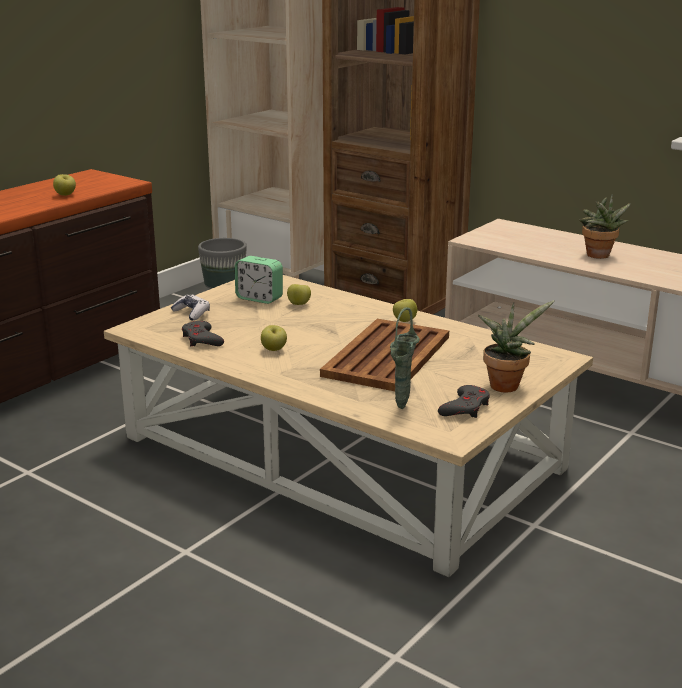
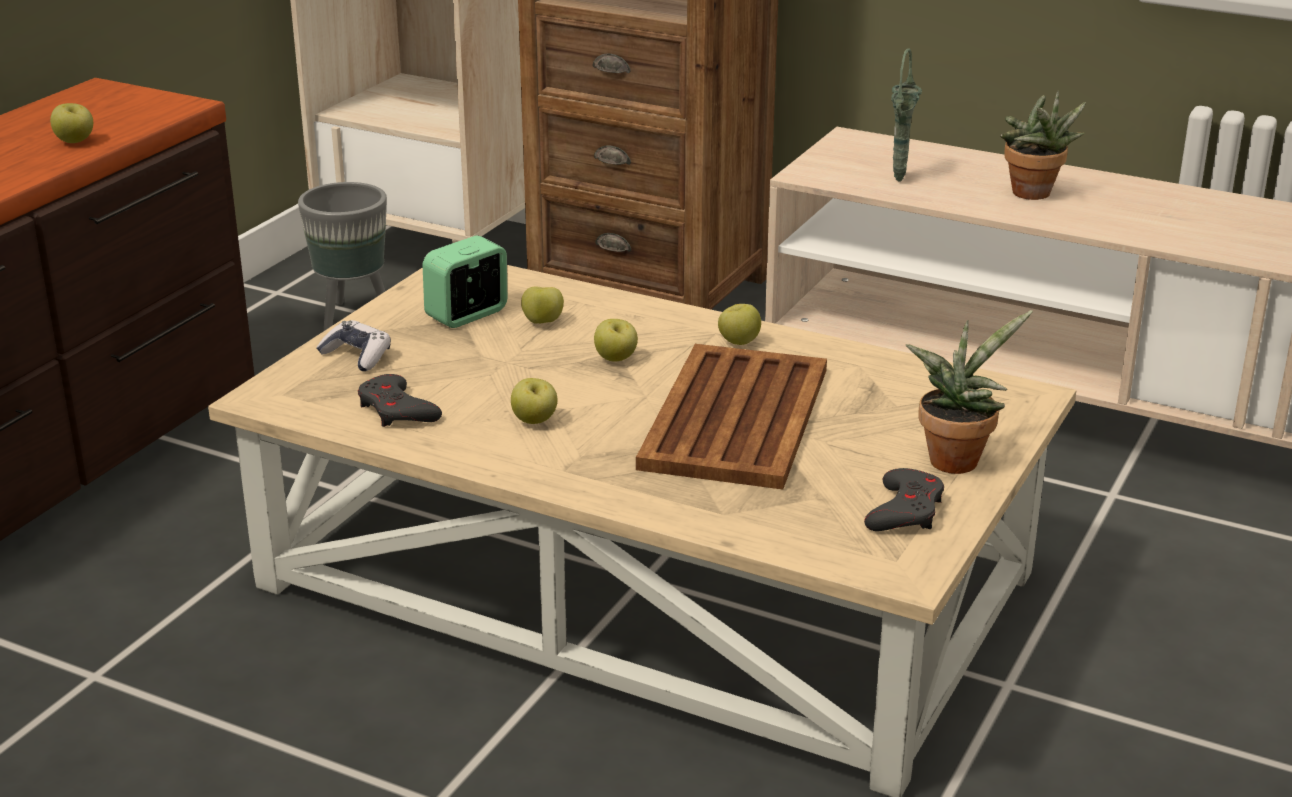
camera: 10 degrees left, 5 degrees up
(259, 298) = (467, 315): alarm clock -> alarm clock turned 120 degrees clockwise
(331, 324) = (615, 359): none -> apple
(401, 408) = (799, 522): green vase -> green vase (898, 181)

